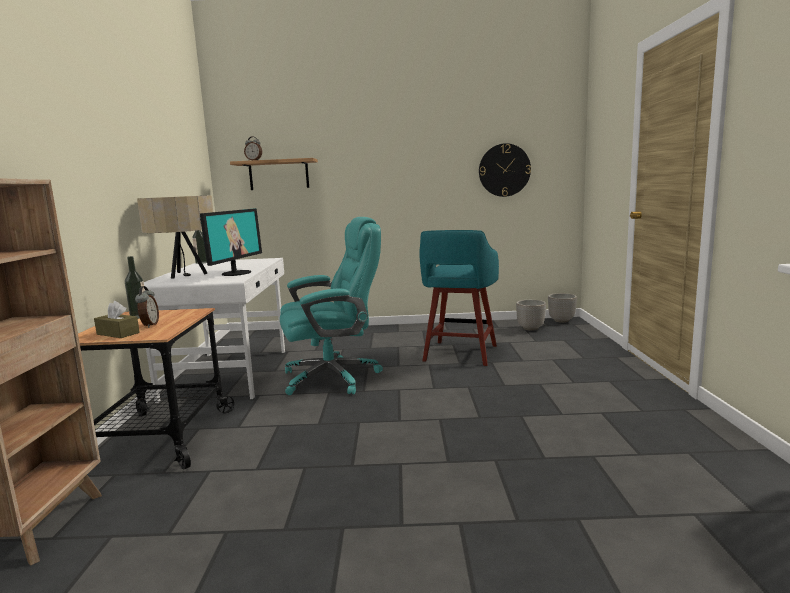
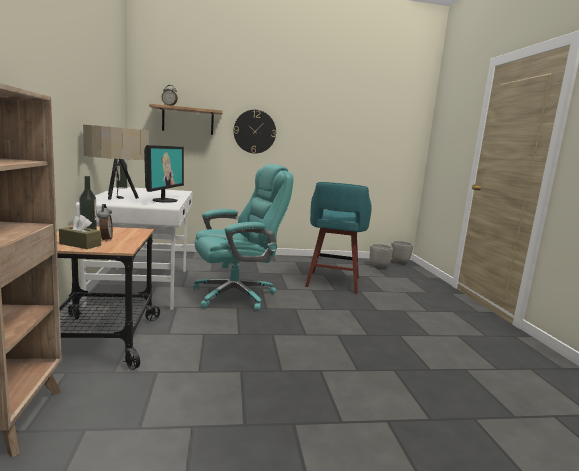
camera: 10 degrees left, 0 degrees up
(504, 170) = (369, 141): wall clock -> wall clock (254, 131)

